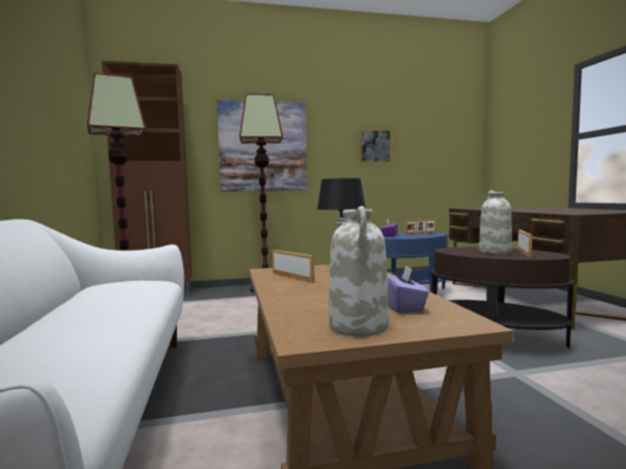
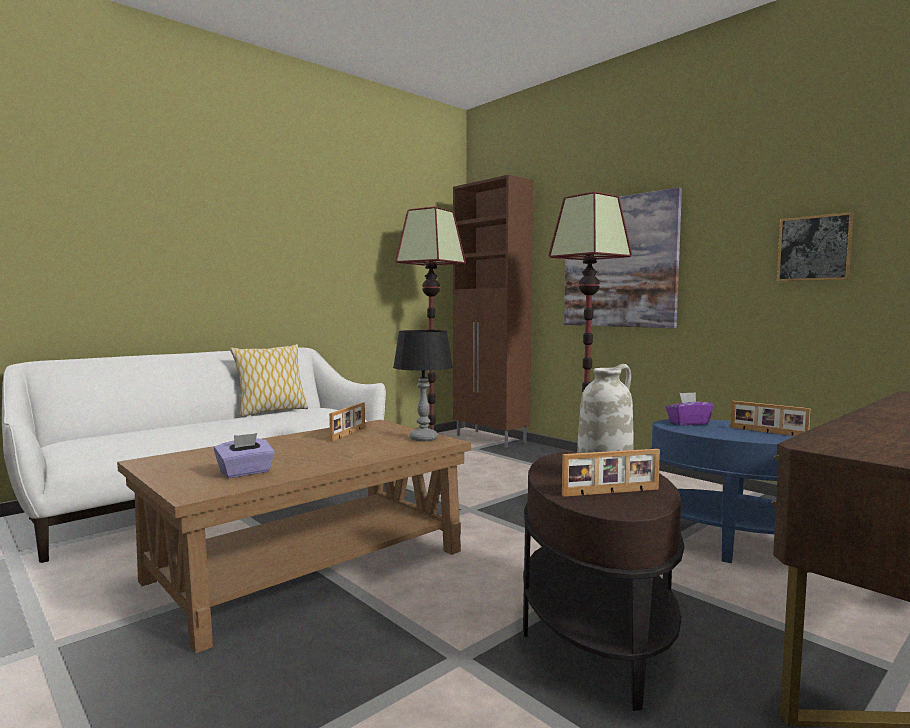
camera: 60 degrees right, 0 degrees up
(68, 298) = (271, 411): none -> pillow
(359, 327) = (179, 468): white vase -> none

